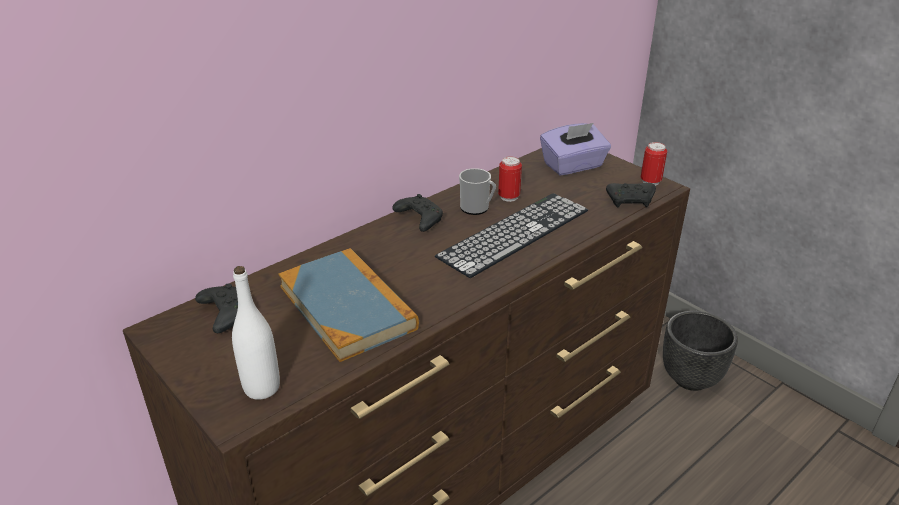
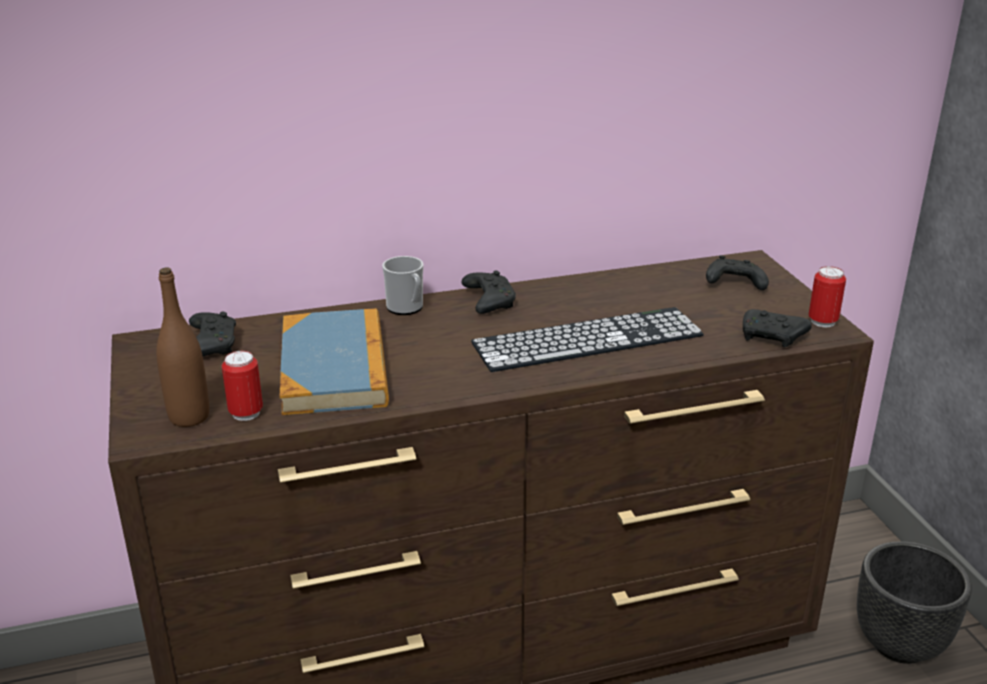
camera: 25 degrees right, 5 degrees down
(262, 388) = (189, 417): white bottle -> brown bottle
(477, 208) = (567, 304): mug -> mug (407, 308)
(508, 197) = (617, 300): can -> can (246, 413)
(573, 166) = (733, 284): purple tissue box -> black game controller

